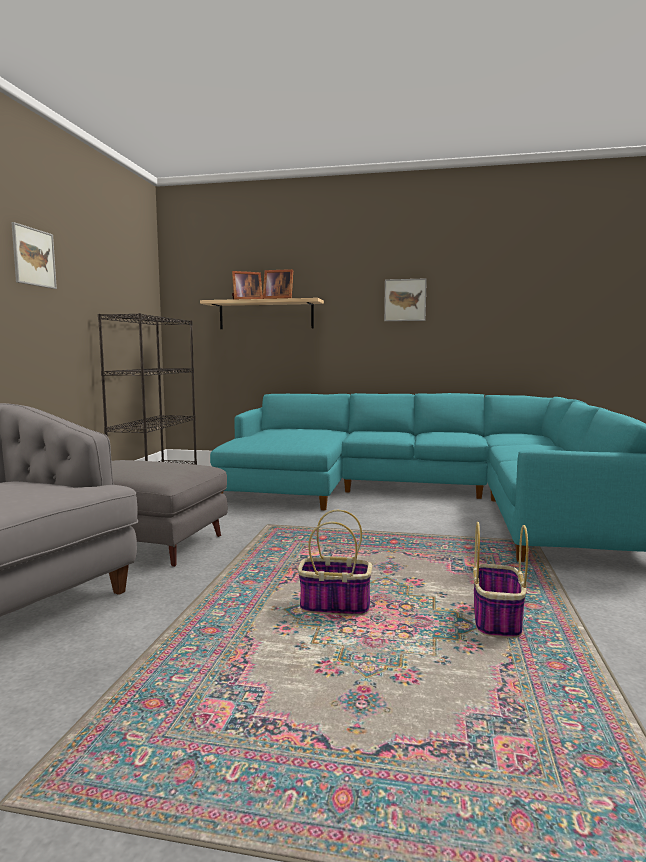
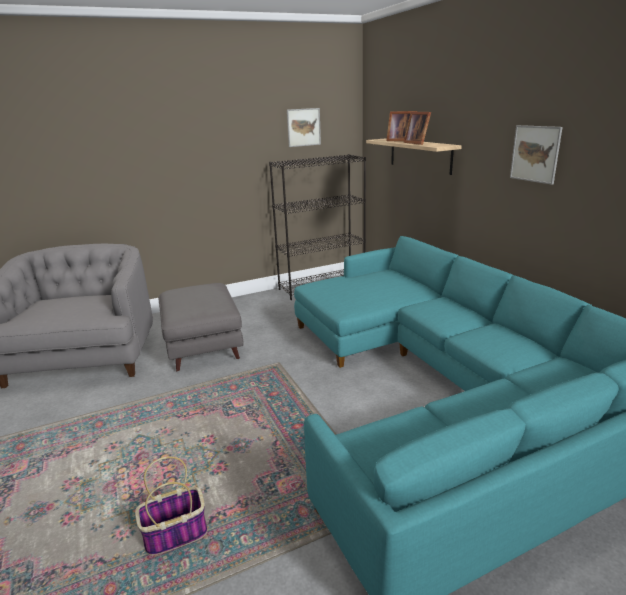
camera: 55 degrees right, 15 degrees up
(34, 257) = (205, 132): picture -> picture (303, 127)
(333, 606) = (156, 450): basket -> none

